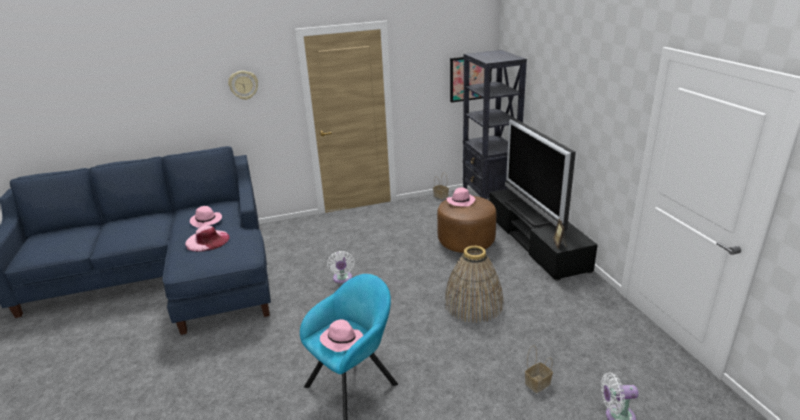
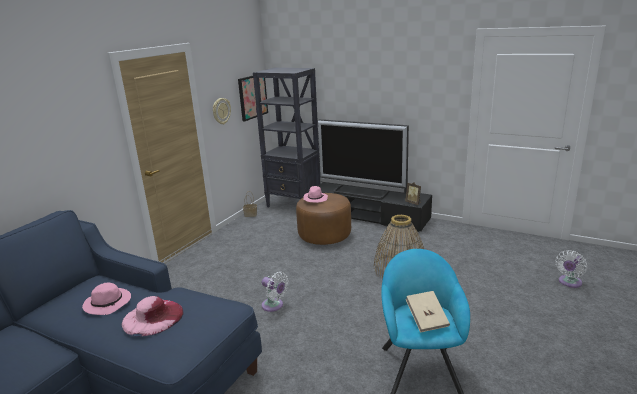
camera: 45 degrees left, 5 degrees down
(243, 85) = (59, 127): wall clock -> wall clock (221, 111)
(341, 340) = (427, 319): pink hat -> beige book
(537, 383) = (512, 291): basket -> none

